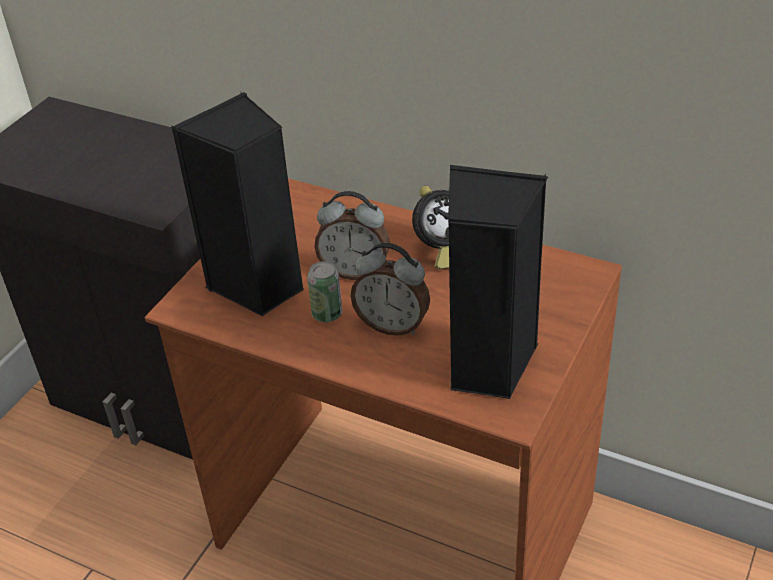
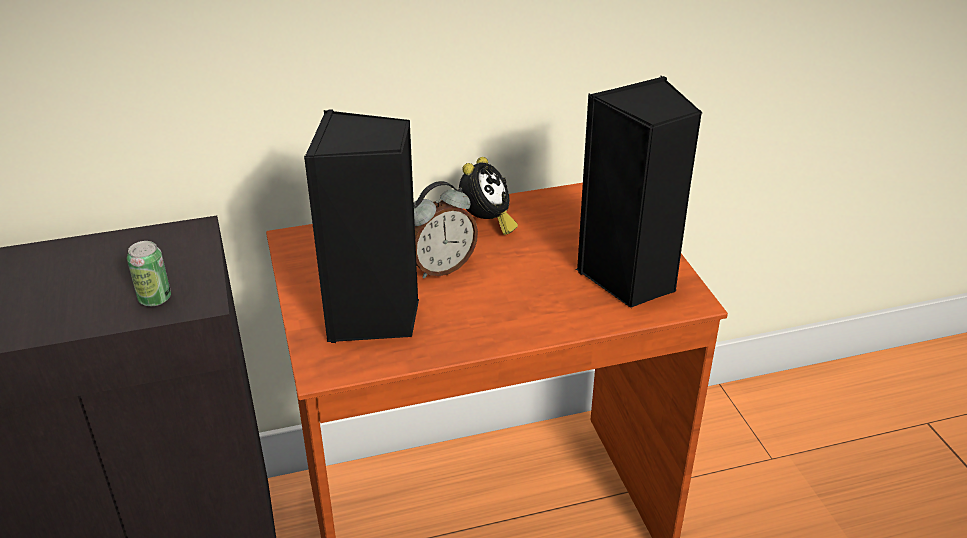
camera: 45 degrees left, 5 degrees down
(327, 314) = (463, 307): can -> can (155, 298)
(393, 325) = (525, 288): alarm clock -> none

